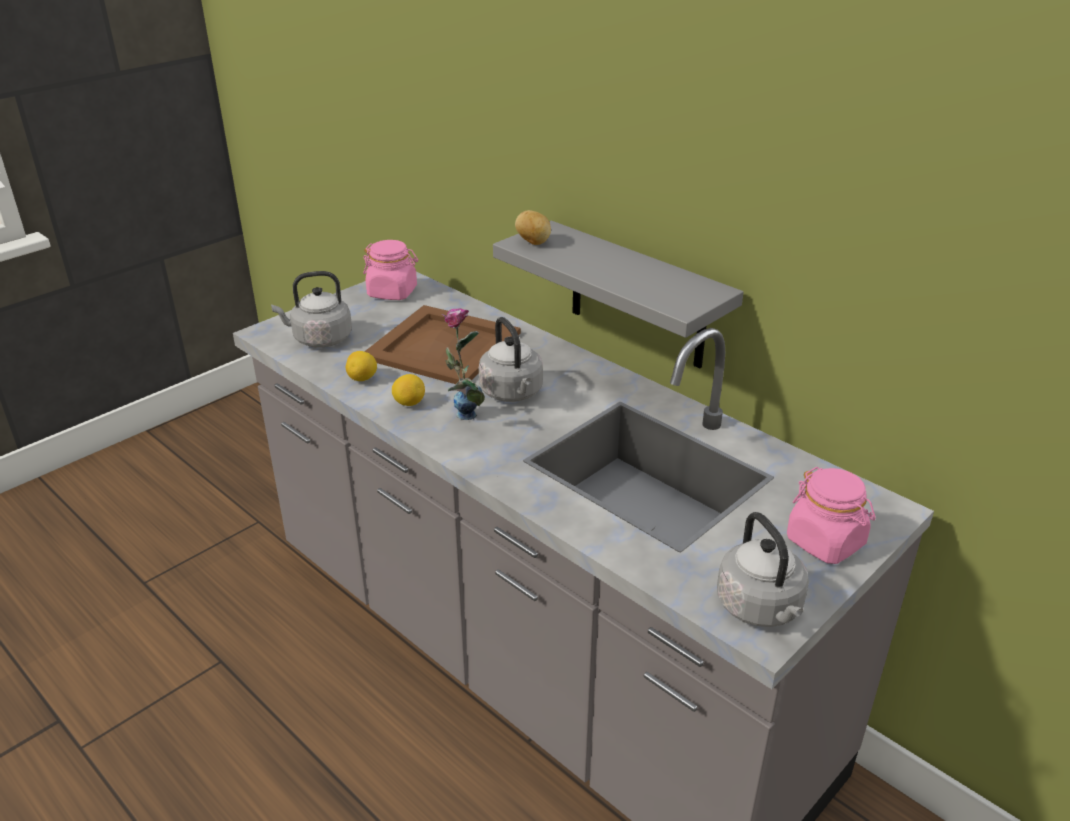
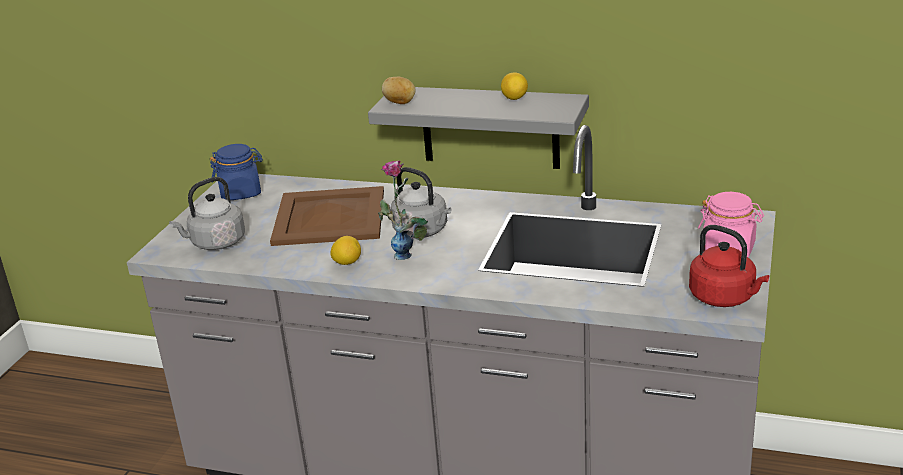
camera: 25 degrees left, 5 degrees down
(363, 379) = (288, 259): lemon -> lemon (514, 99)
(393, 292) = (241, 193): pink jar -> blue jar
(761, 609) = (725, 298): grey kettle -> red kettle

